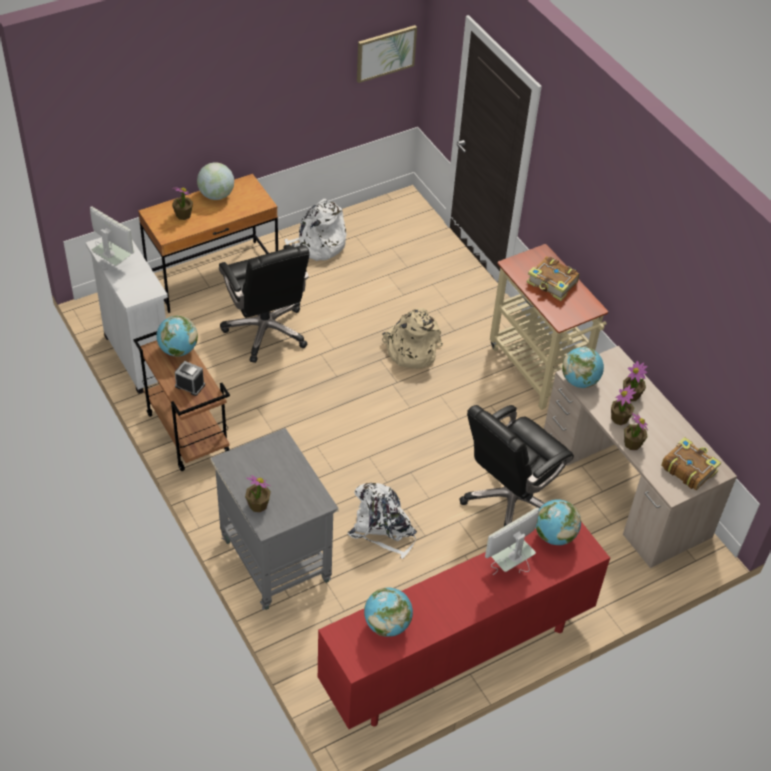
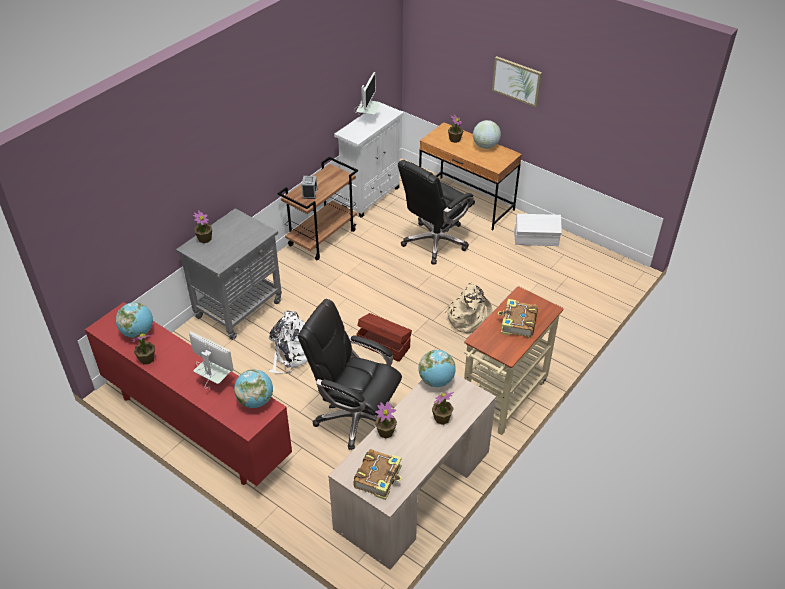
camera: 70 degrees right, 5 degrees down
(178, 350) = (337, 179): globe -> none
(317, 246) = (536, 239): white backpack -> white storage box
(385, 53) = (645, 130): picture -> picture (517, 81)
(412, 439) = (383, 345): none -> brown storage box
(619, 418) = (409, 417): potted plant -> potted plant (147, 359)

